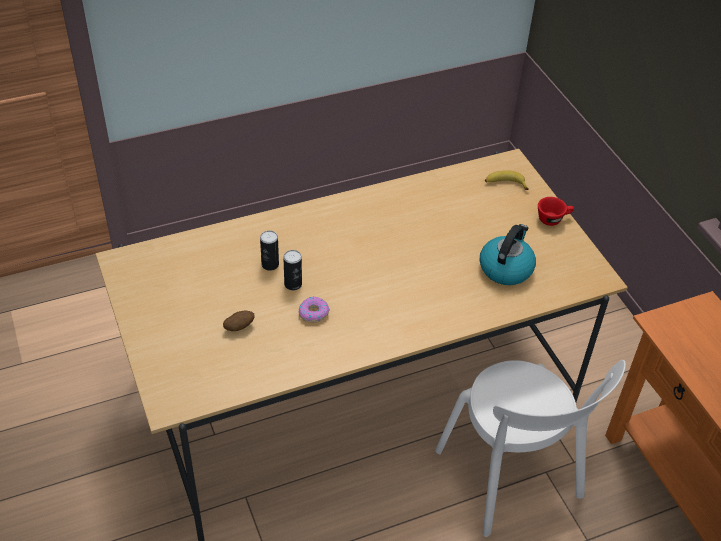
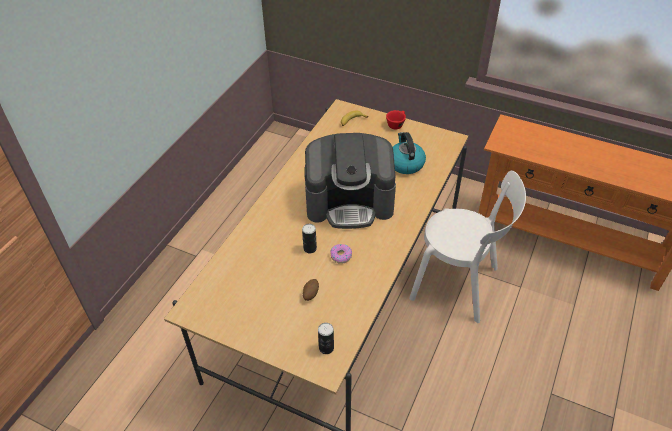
camera: 40 degrees left, 0 degrees up
(270, 264) = (283, 247): can -> can (326, 348)
(391, 266) = (350, 201): none -> coffee machine

